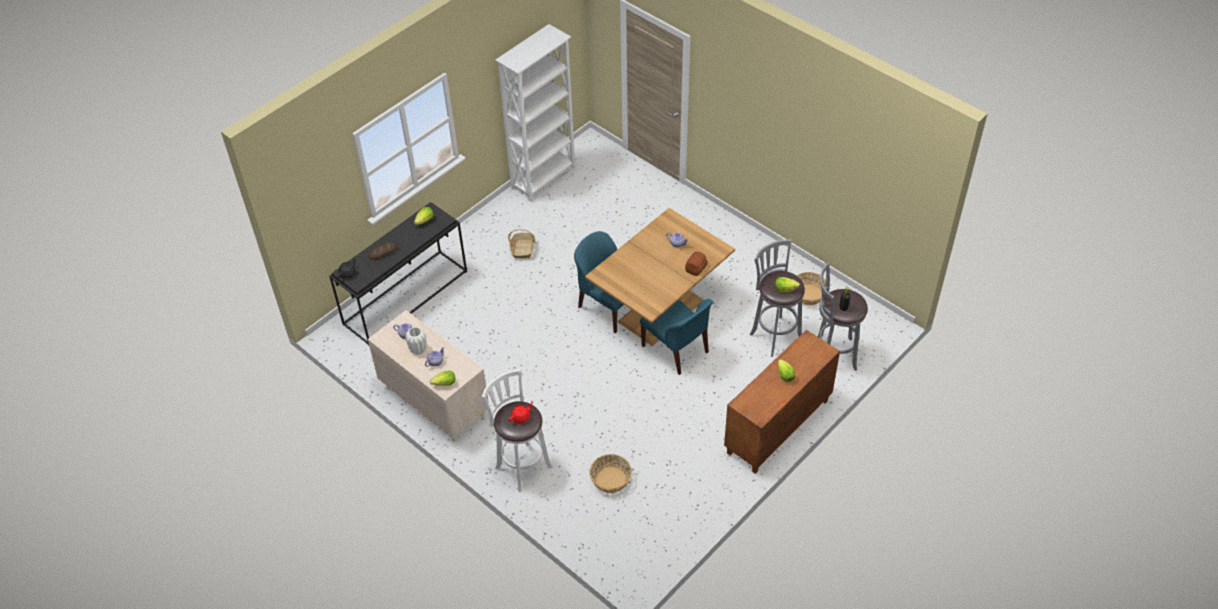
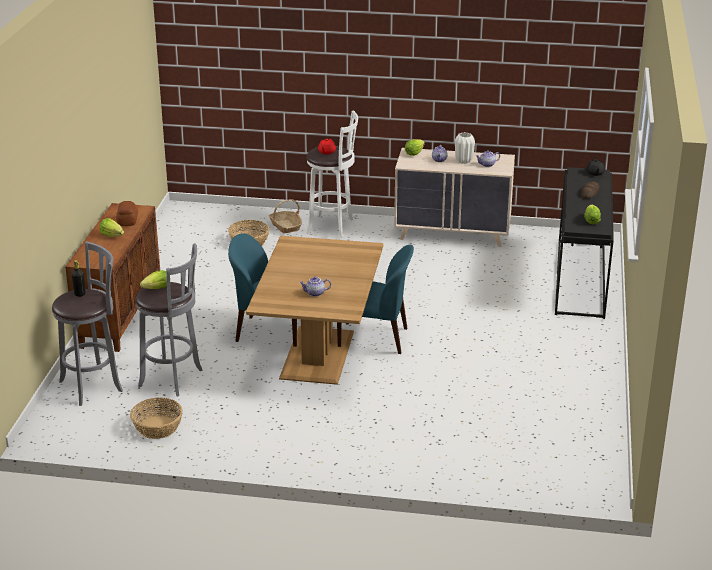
camera: 145 degrees right, 20 degrees down
(523, 249) = (526, 351): basket -> basket (285, 226)
(544, 178) = (600, 423): white bookcase -> none
(695, 268) = (274, 281): bread -> bread (128, 221)

